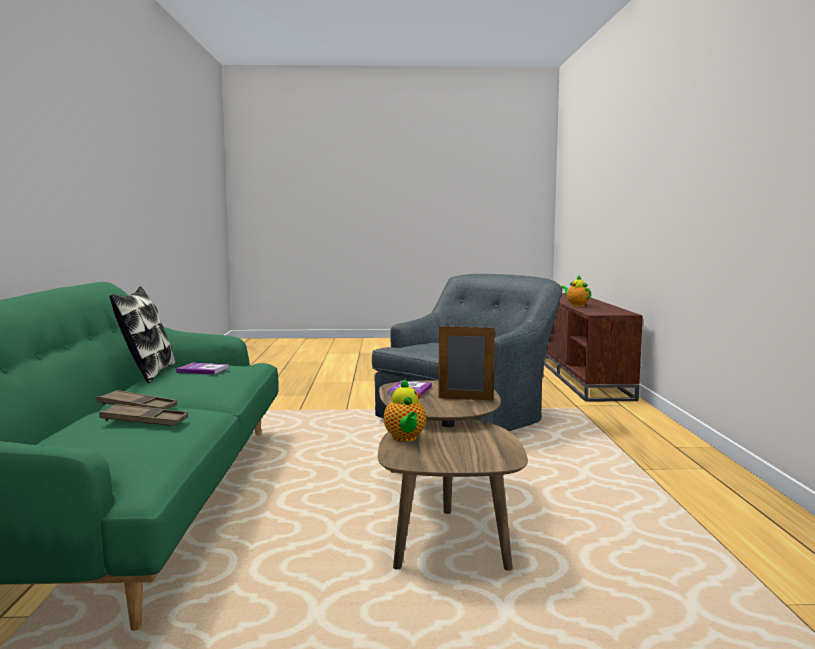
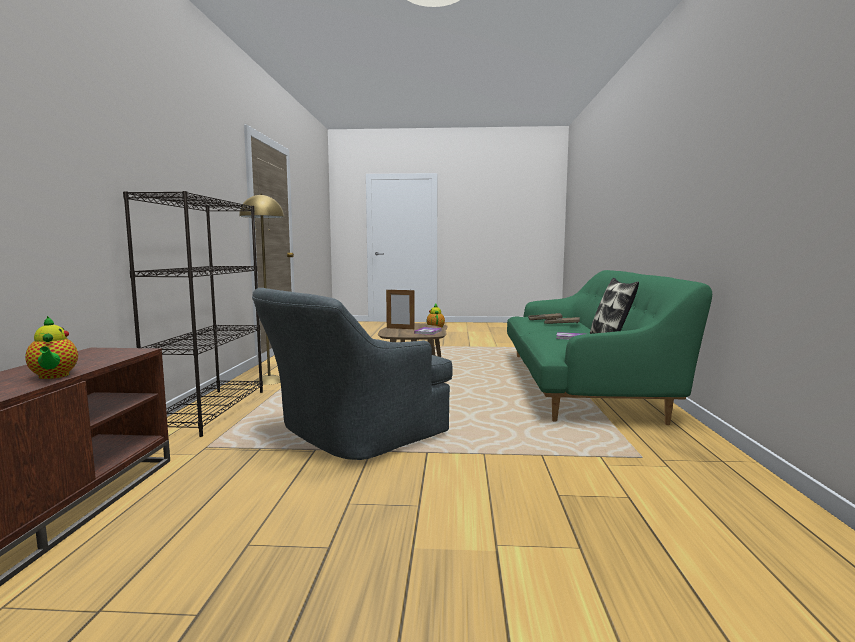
camera: 175 degrees left, 0 degrees up
(658, 437) = (211, 410): none -> black bookcase
(703, 490) = (269, 380): none -> yellow floor lamp

